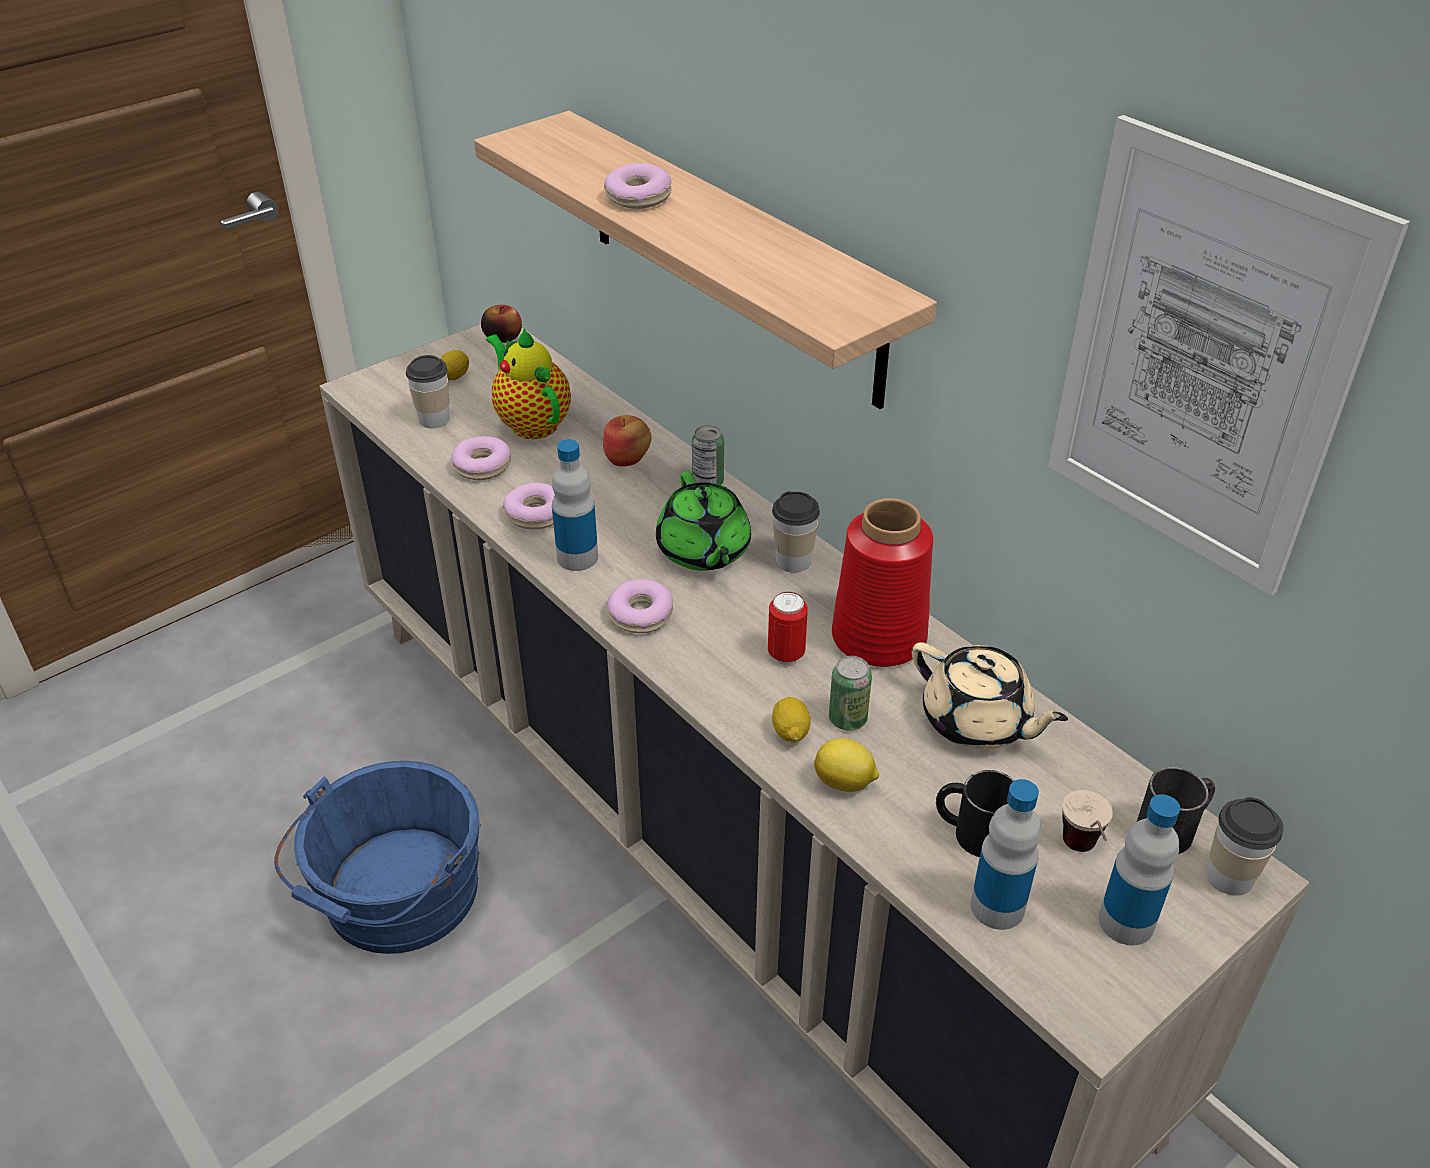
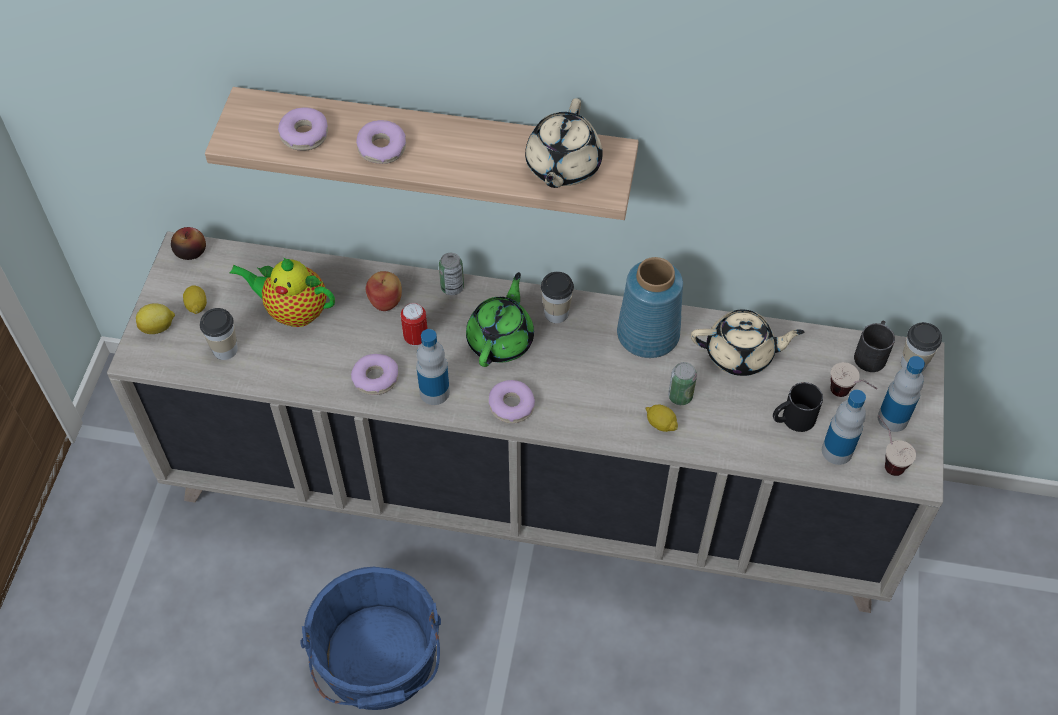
camera: 40 degrees left, 15 degrees up
(482, 466) = (301, 365): donut -> donut (304, 135)
(703, 551) = (501, 339): green teapot -> green teapot turned 105 degrees counterclockwise
(786, 654) = (612, 378): can -> can (416, 338)
(810, 285) = (562, 167): none -> beige teapot
(845, 783) = (714, 434): lemon -> lemon (158, 327)
(878, 636) = (647, 334): red vase -> blue vase
(1063, 963) = (885, 459): none -> cup
(1202, 362) = (843, 132): picture -> none

